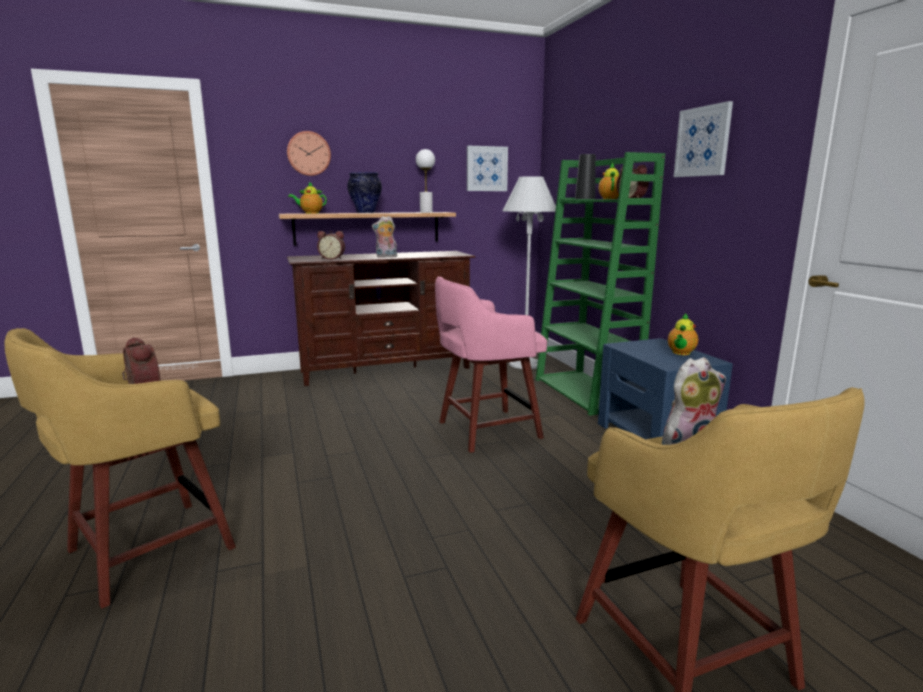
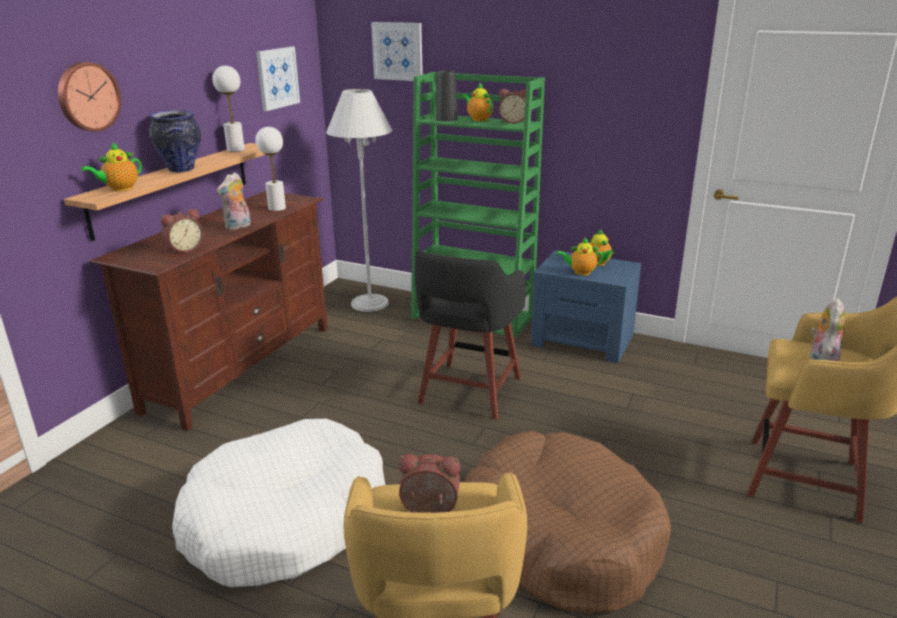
camera: 45 degrees left, 10 degrees up
(254, 441) = (285, 521): none -> white dog bed
(358, 537) = (561, 536): none -> brown dog bed
(432, 255) = (276, 208): none -> white table lamp
(485, 430) = (468, 392): pink stool -> black stool
(645, 353) = (580, 272): none -> teapot
(703, 141) = (590, 72): picture -> picture (398, 51)

